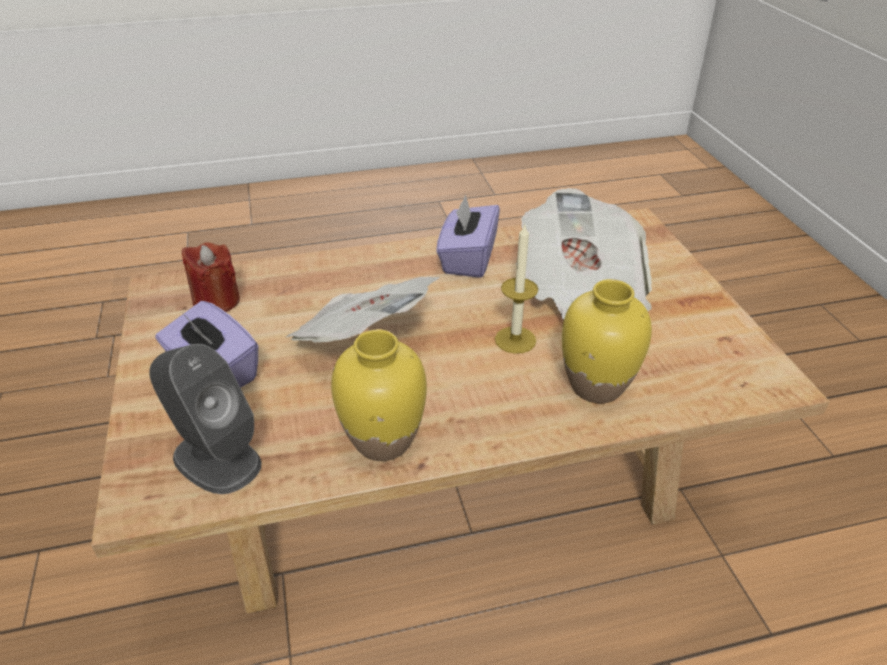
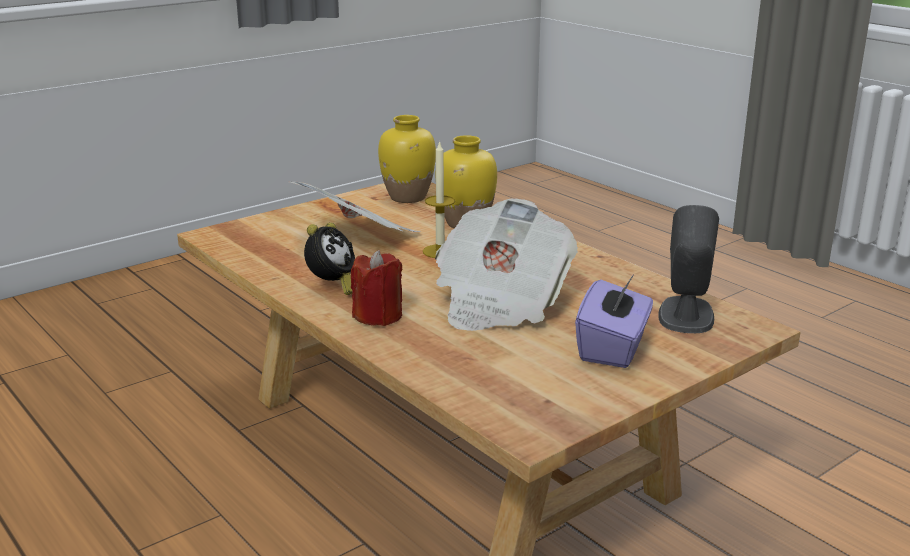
camera: 115 degrees left, 15 degrees down
(216, 301) = (518, 386): red candle -> red candle (378, 316)
(383, 441) = (595, 270): yellow vase -> yellow vase (408, 197)
(467, 259) = (333, 287): purple tissue box -> alarm clock

